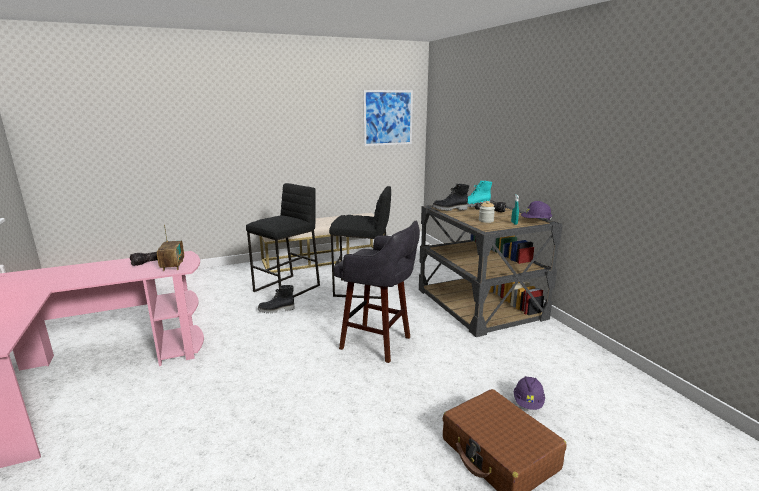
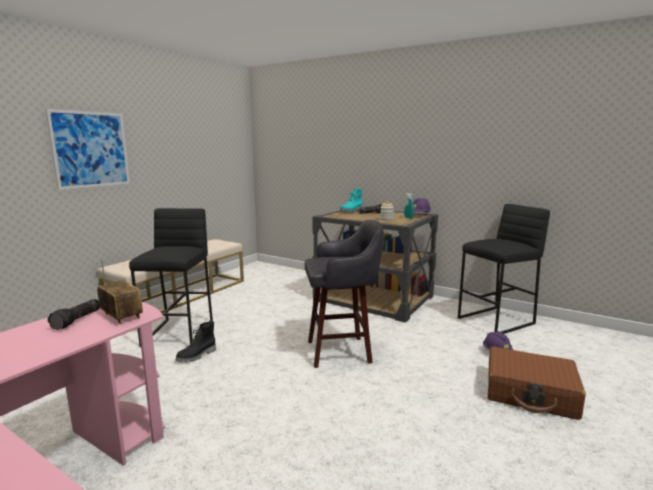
camera: 35 degrees left, 5 degrees down
(362, 289) = (261, 313): black stool -> black stool (496, 321)
(388, 118) = (222, 139): picture -> picture (91, 149)
(450, 209) = (341, 216): black boot -> none

